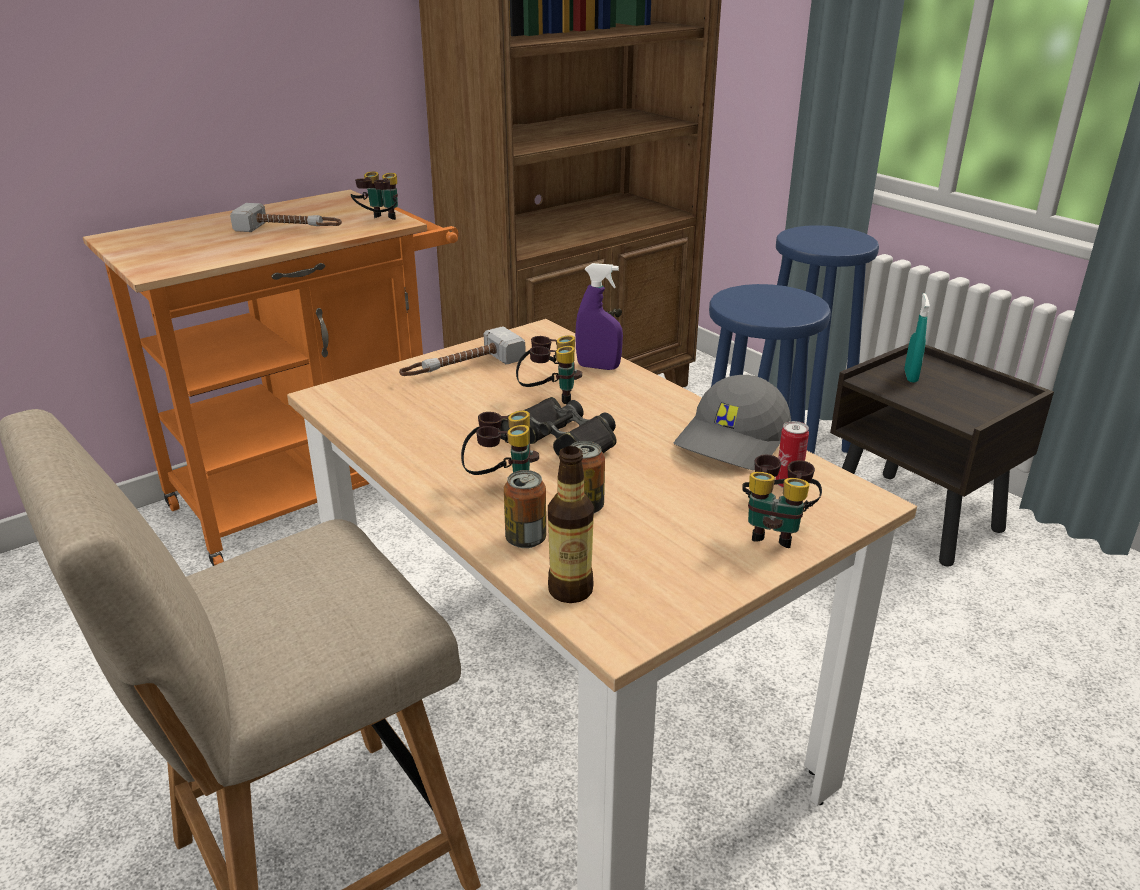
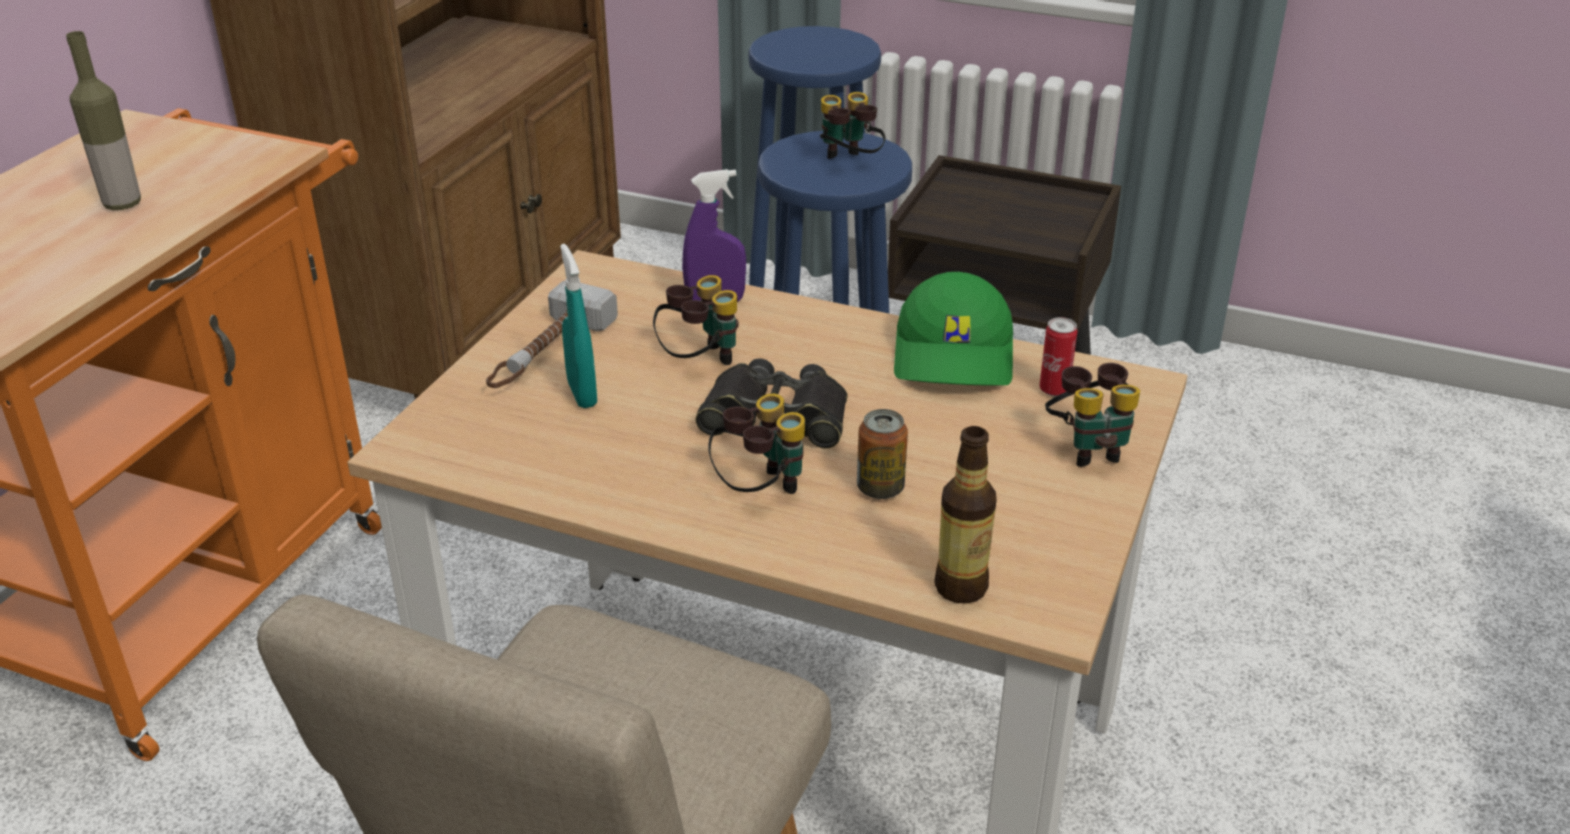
camera: 30 degrees left, 5 degrees up
(290, 229) = (122, 204): hammer -> bottle
(379, 222) = (252, 160): binoculars -> binoculars (848, 164)
(526, 539) = (858, 548): can -> none
(733, 441) = (956, 356): grey cap -> green cap
(910, 376) = (964, 204): turquoise spray bottle -> turquoise spray bottle (582, 394)

